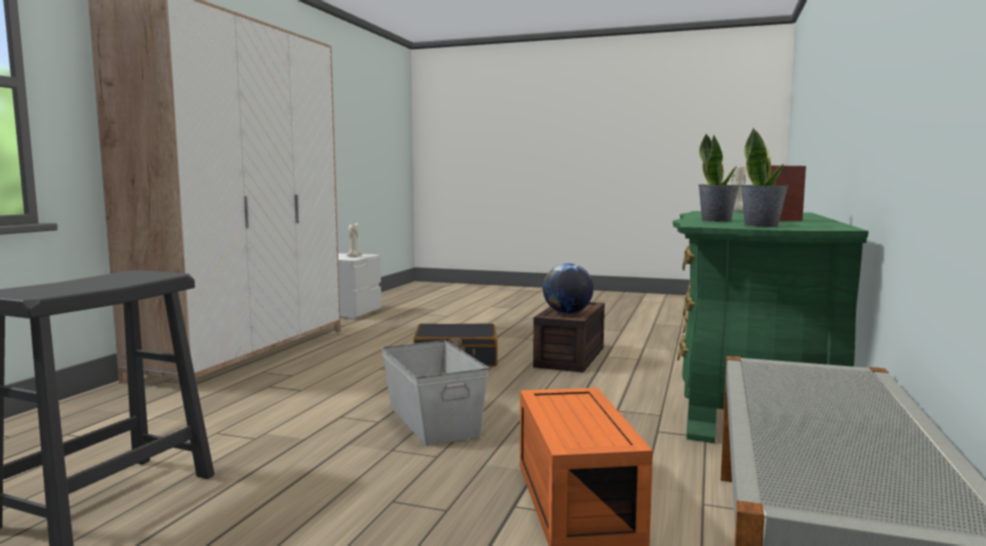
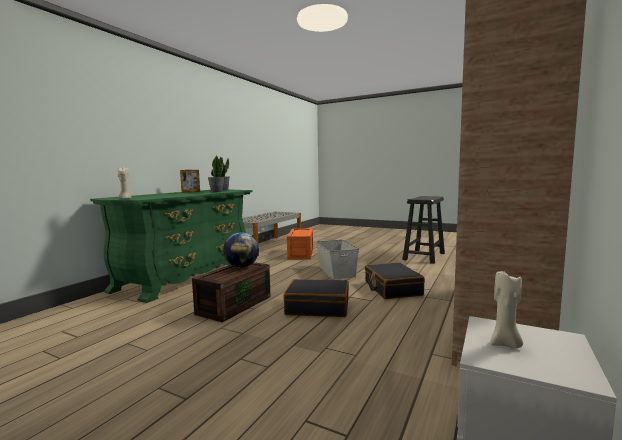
camera: 170 degrees left, 0 degrees up
(334, 385) = (392, 289): none -> black suitcase

